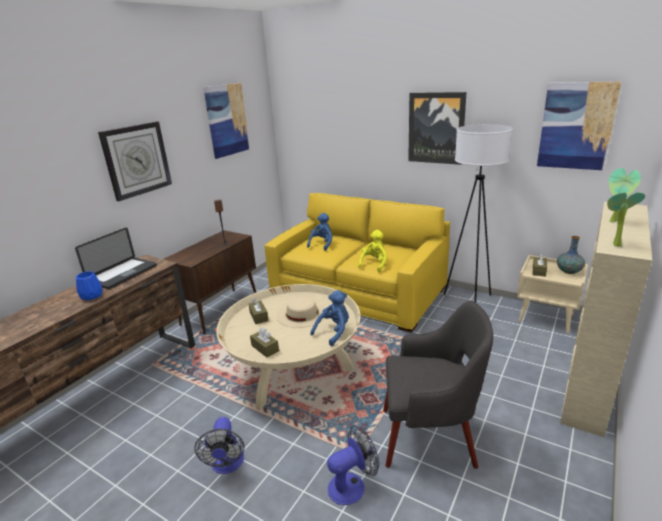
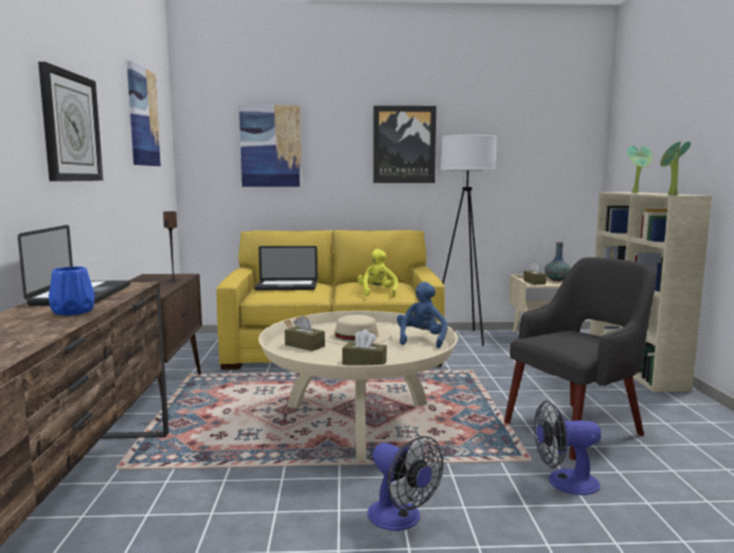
camera: 35 degrees left, 15 degrees down
(322, 244) = (286, 286): blue plush toy -> laptop
(352, 485) = (564, 482): fan -> fan turned 120 degrees counterclockwise
(576, 126) = (539, 139): picture -> picture (270, 146)

